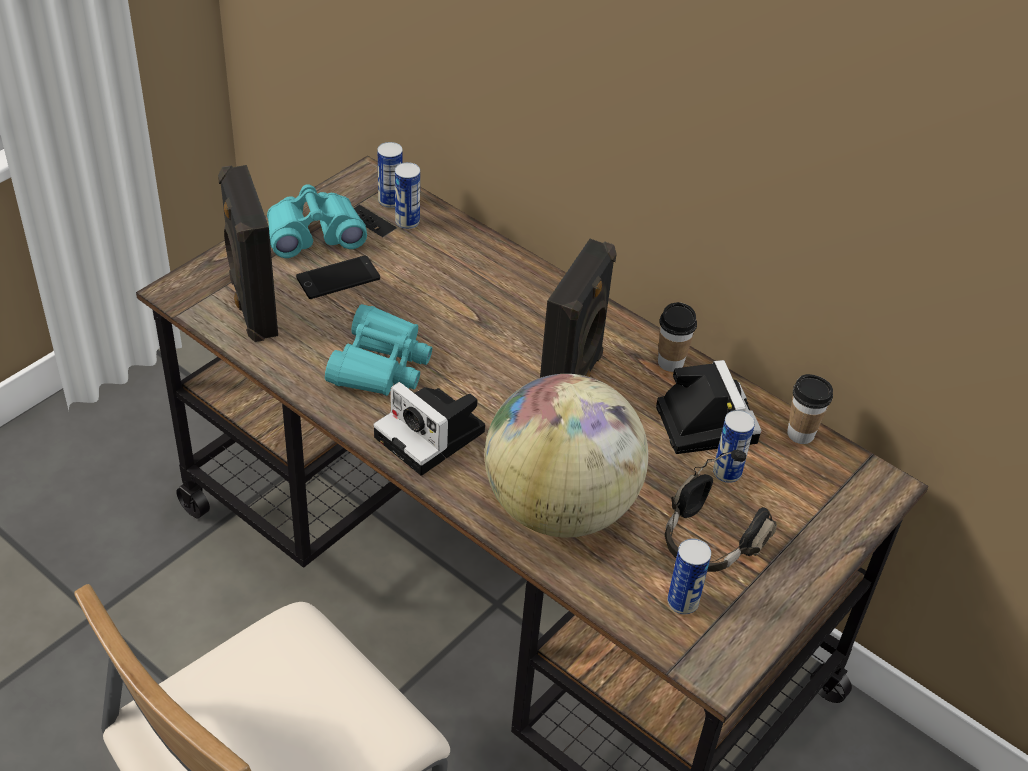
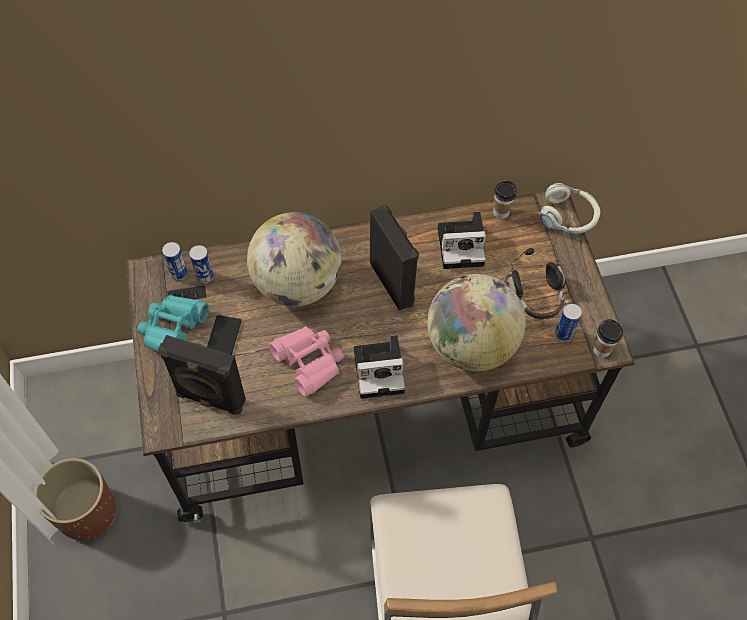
camera: 50 degrees left, 15 degrees up
(130, 417) = (87, 511): none -> brown planter
(380, 364) = (309, 362): turquoise binoculars -> pink binoculars
(478, 299) = (297, 284): none -> globe
(670, 362) = (413, 230): cup -> cup (601, 349)
(703, 421) = (462, 245): camera -> camera turned 150 degrees clockwise
(727, 472) = (501, 260): can -> none
(880, 511) = (568, 217): none -> headphones

